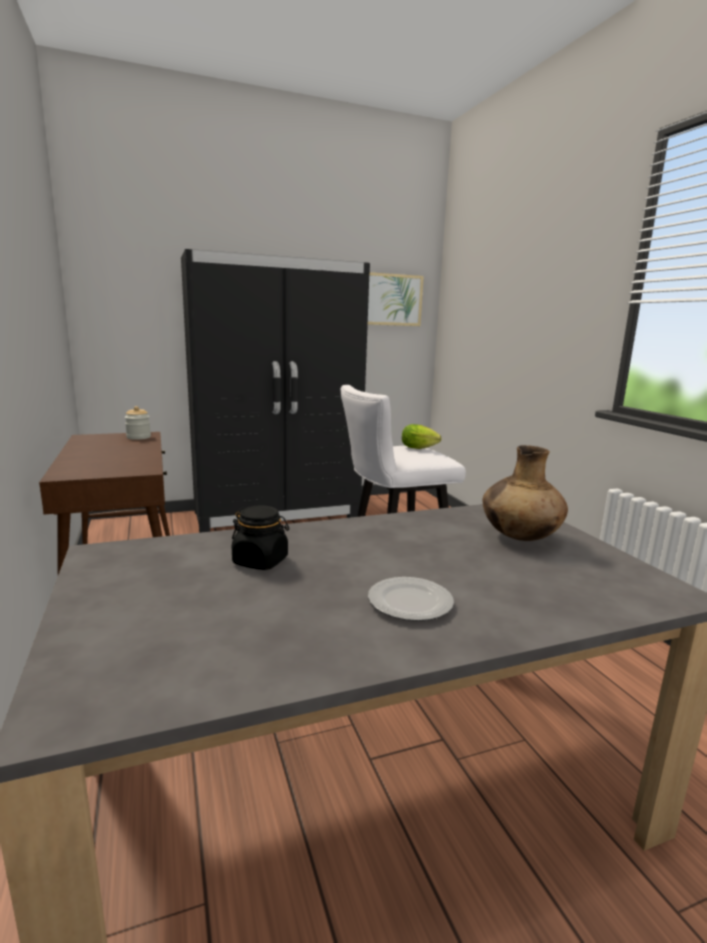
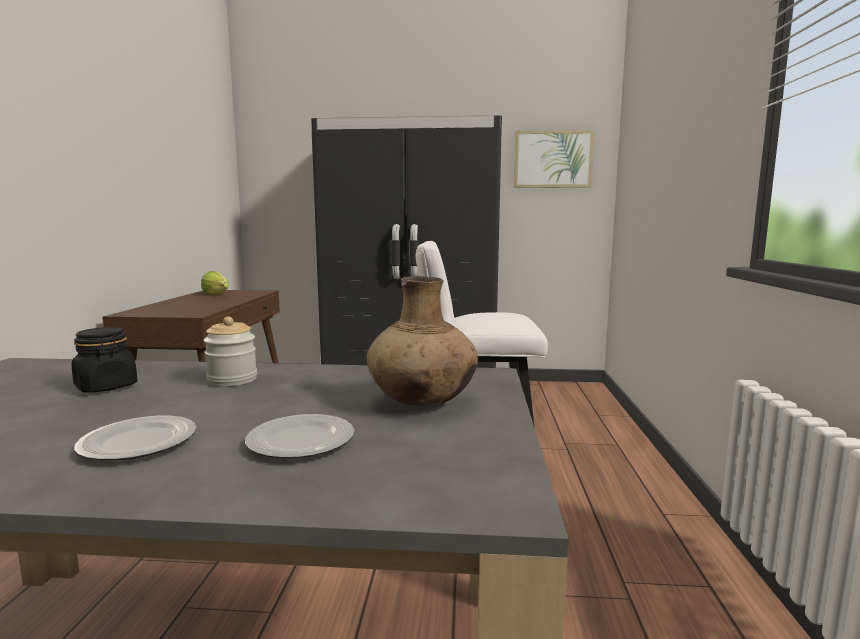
camera: 25 degrees right, 5 degrees down
(138, 437) = (250, 293): jar -> jar (232, 380)
(420, 448) = (507, 315): lettuce -> lettuce (217, 295)
(509, 579) = (302, 441): none -> plate

